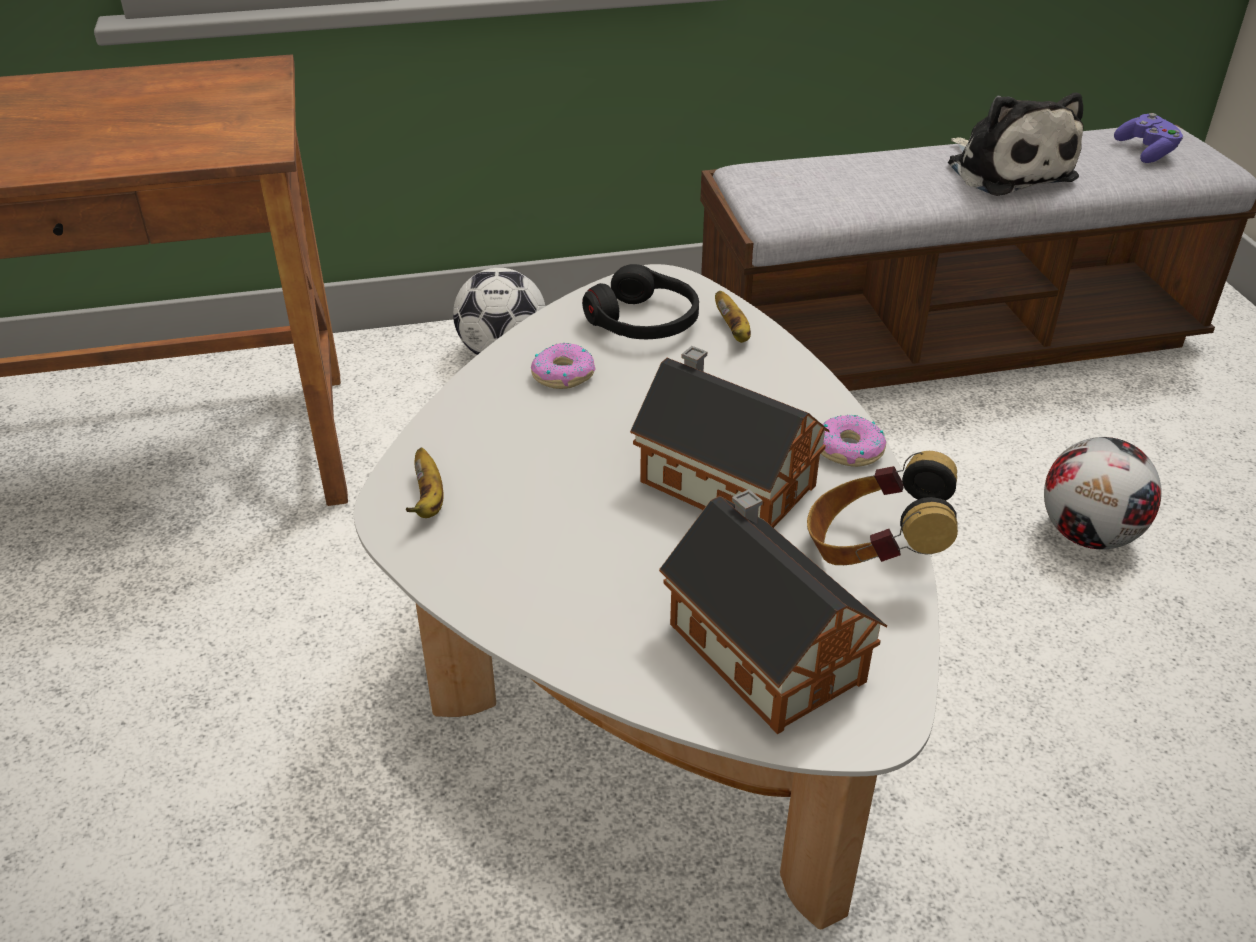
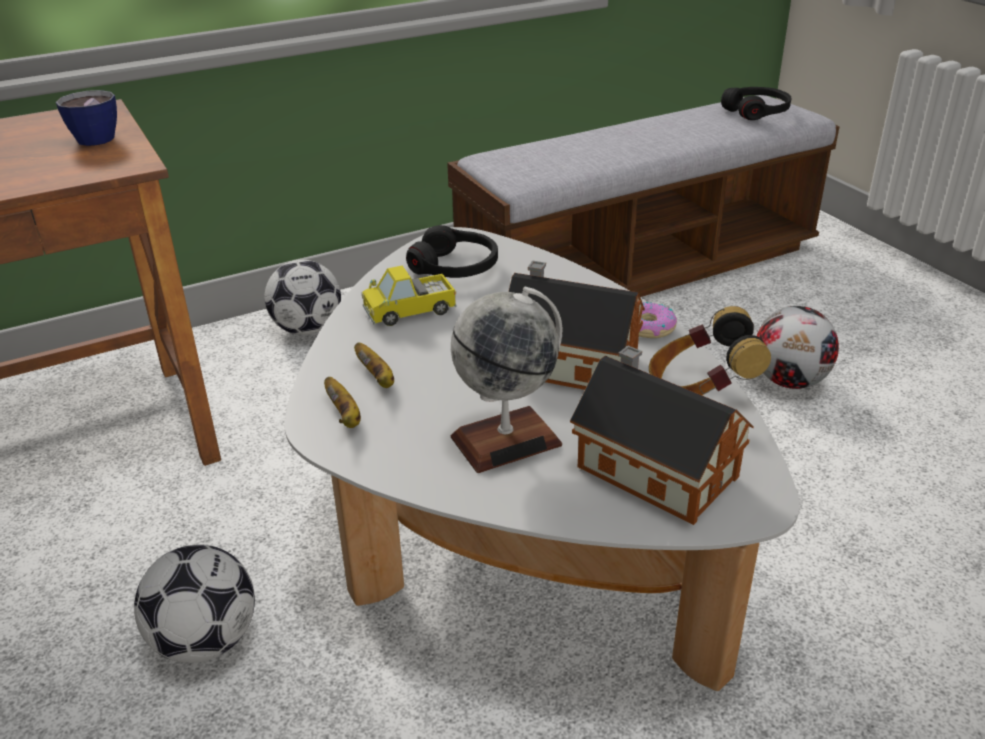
camera: 15 degrees left, 5 degrees down
(236, 105) = (93, 137): none -> cup
(257, 719) = (205, 641): none -> football
(563, 374) = (410, 312): donut -> toy truck
(600, 570) = (506, 440): none -> globe
(733, 331) = (525, 264): banana -> banana (377, 378)
(1007, 170) = (669, 134): plush toy -> none
(1146, 151) = (756, 112): purple game controller -> black headphones

